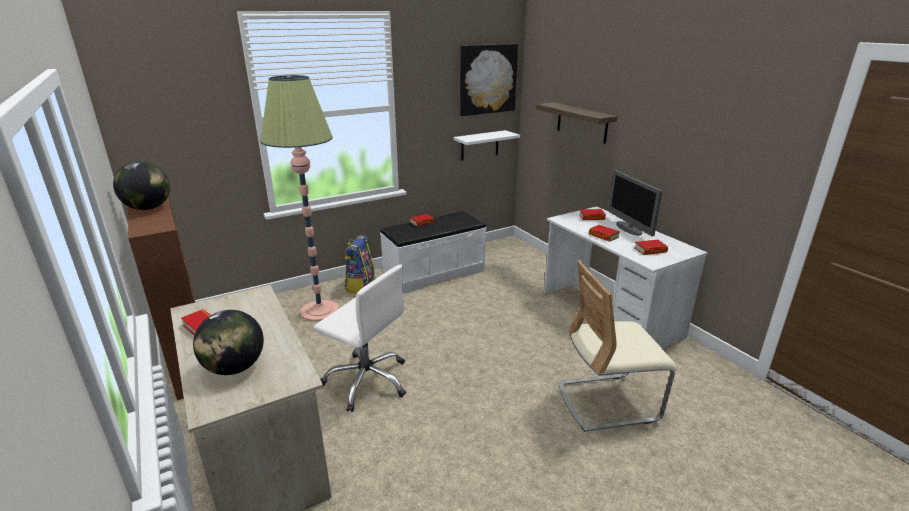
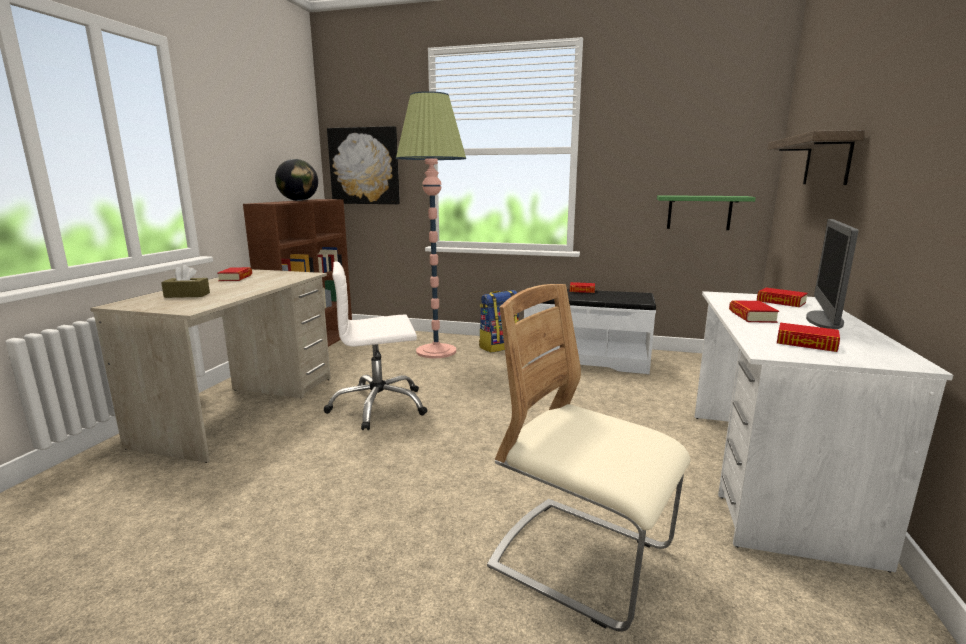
camera: 45 degrees right, 10 degrees down
(235, 368) = (187, 295): globe -> brown tissue box
(367, 380) = (378, 406): white office chair -> white office chair turned 90 degrees clockwise
(479, 145) = (699, 212): white shelf -> green shelf
(487, 79) = (720, 121): picture -> picture (364, 166)

